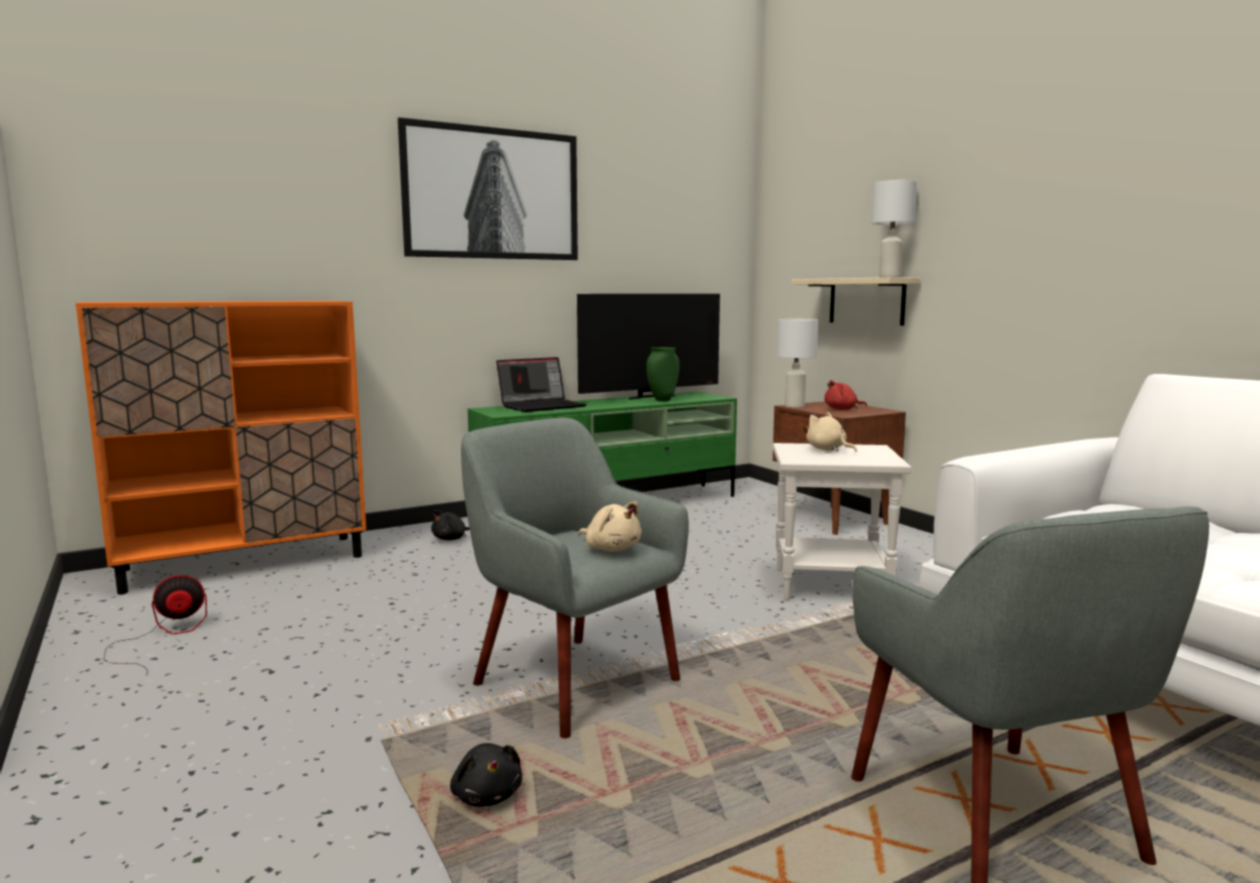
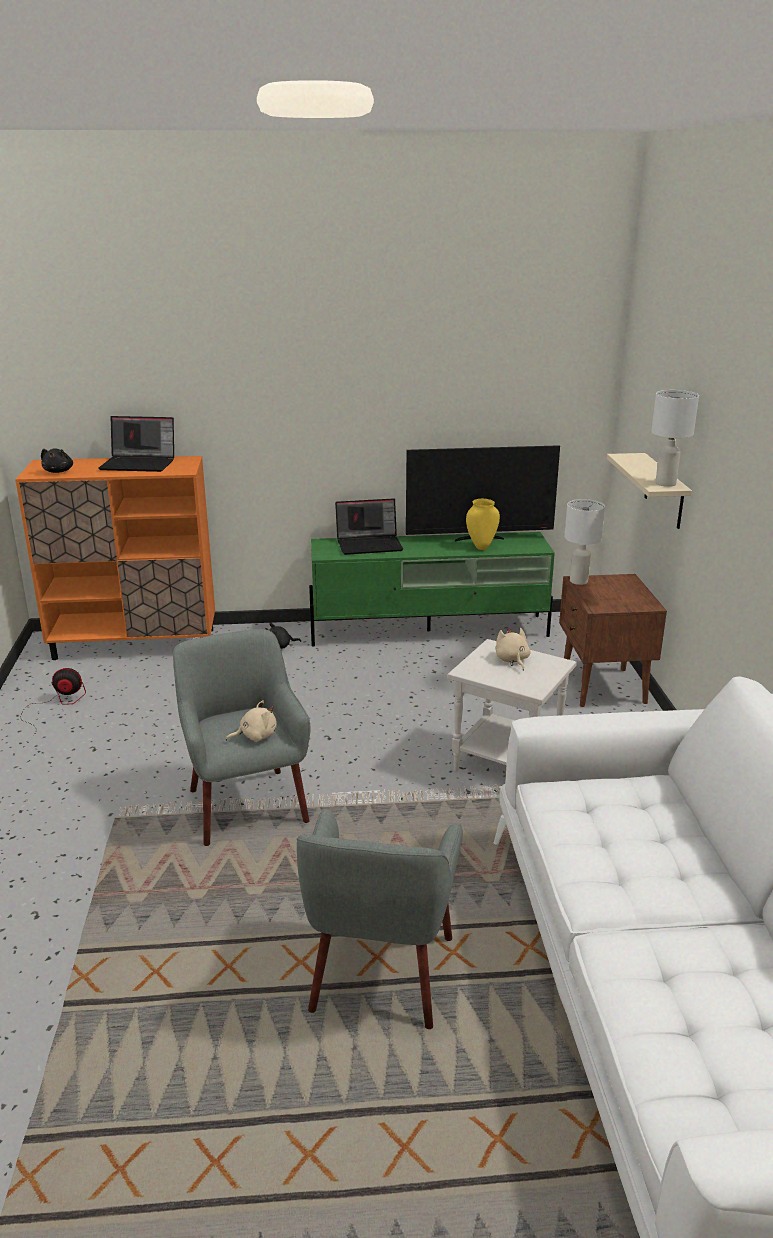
camera: 25 degrees right, 15 degrees up
(259, 301) = (140, 464): none -> laptop
(487, 795) = (139, 869): black plush toy -> black plush toy (59, 471)
(492, 194) = (335, 361): picture -> none
(611, 549) = (255, 736): beige plush toy -> beige plush toy turned 90 degrees counterclockwise
(663, 400) = (481, 548): green vase -> yellow vase
(842, 409) = (612, 596): red plush toy -> none

